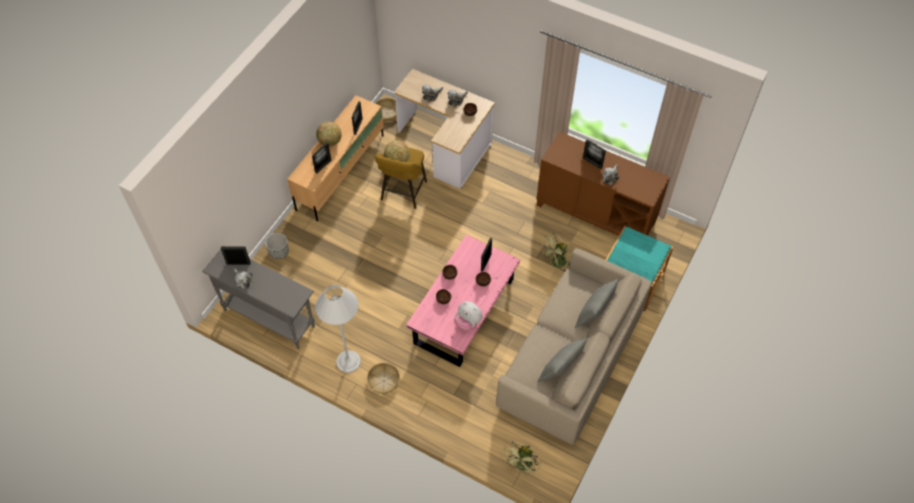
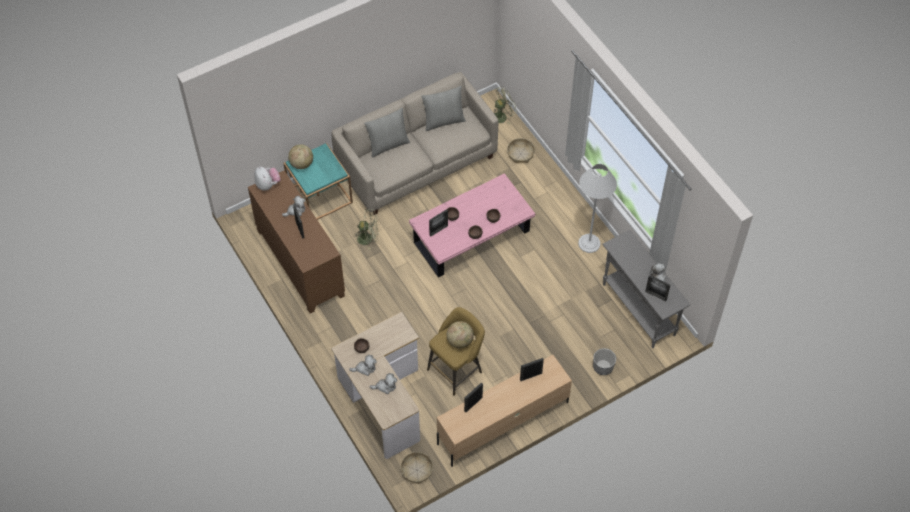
camera: 150 degrees left, 0 degrees up
(330, 142) = (510, 400): globe -> globe (301, 164)
(383, 381) = (569, 216): basket -> basket (520, 153)
(467, 322) = (485, 192): plush toy -> plush toy (268, 185)

